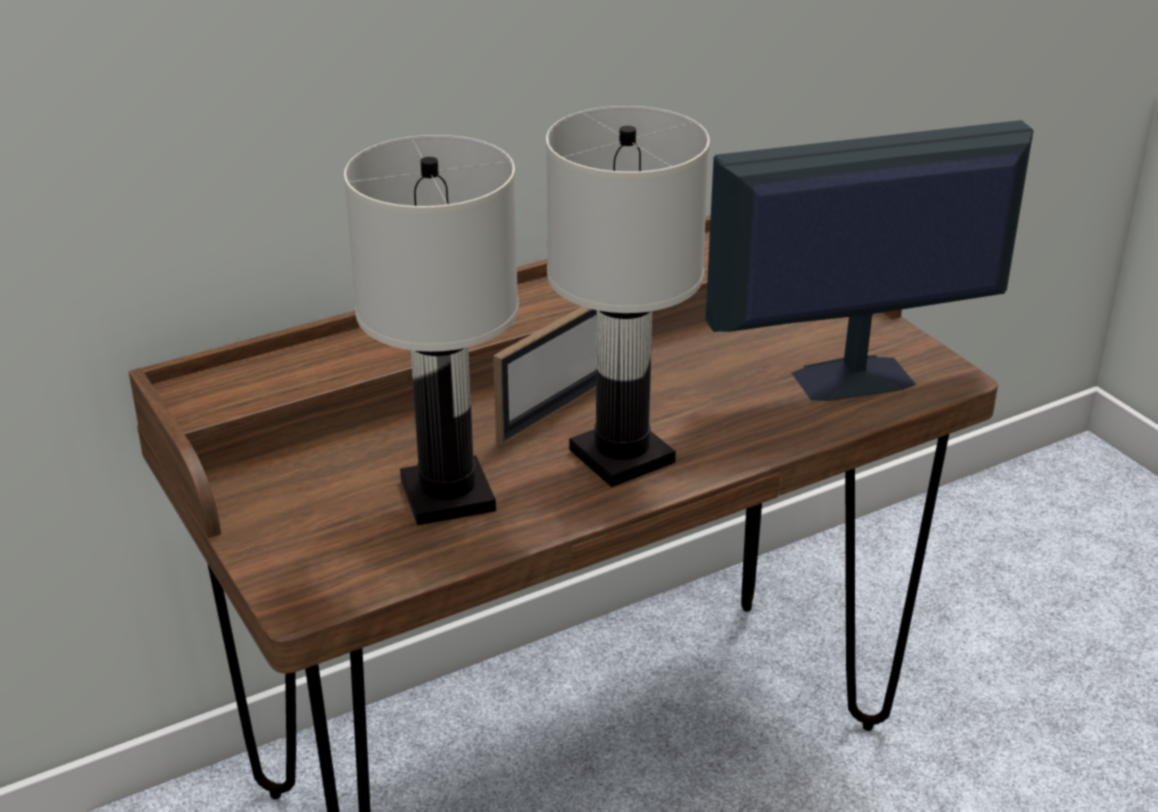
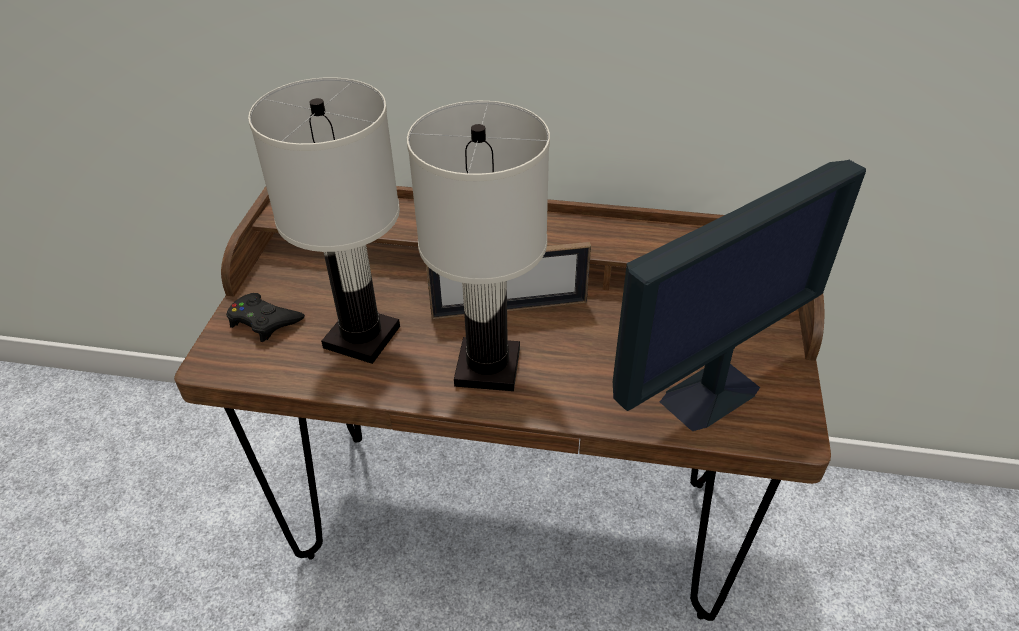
camera: 40 degrees right, 10 degrees up
(303, 536) = (264, 321): none -> black game controller
(850, 379) = (711, 393): monitor -> monitor turned 120 degrees clockwise

